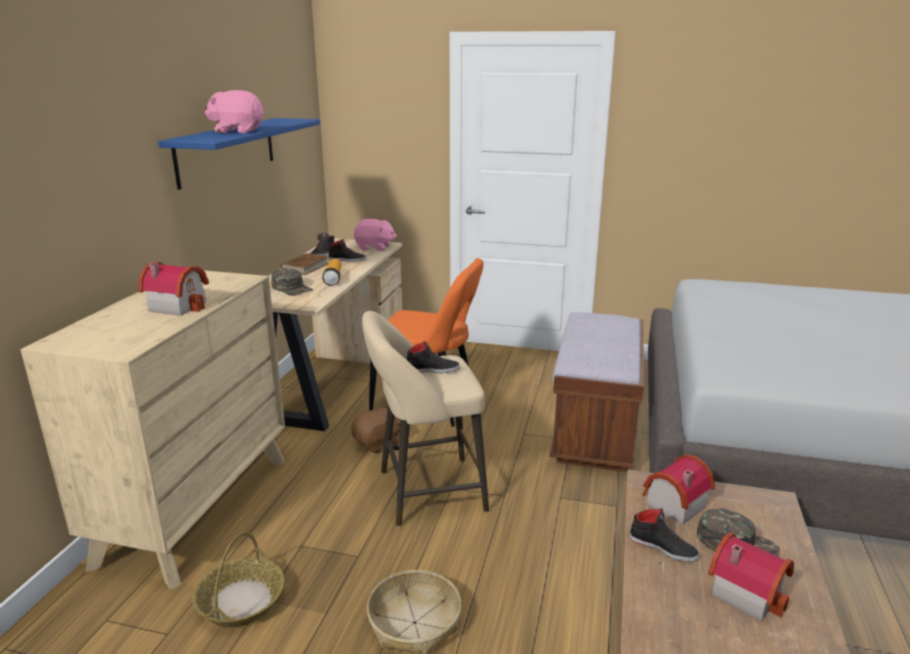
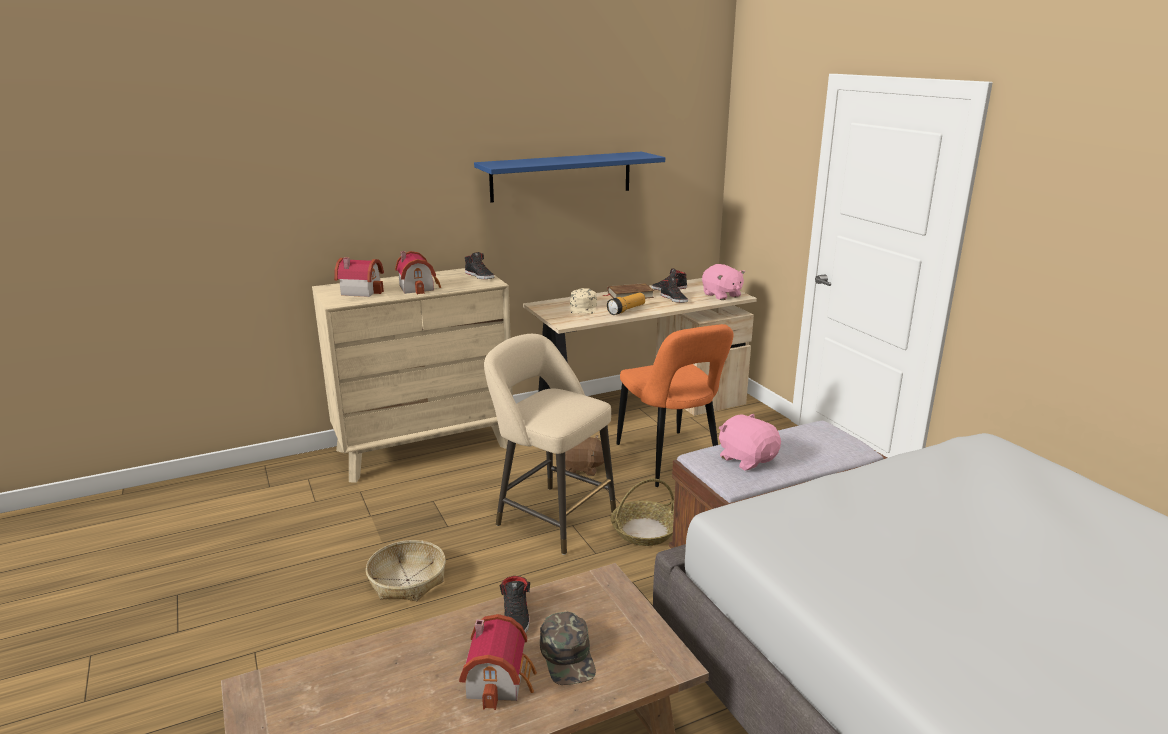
camera: 50 degrees right, 0 degrees up
(237, 131) = (549, 161): pink plush toy -> pink plush toy (747, 459)
(241, 601) = (362, 508): basket -> basket (644, 531)
(292, 288) = (583, 308): green cap -> beige cap
(432, 369) = (559, 403): black shoe -> black shoe (480, 276)
(671, 504) = (587, 603): toy house -> toy house (361, 291)

